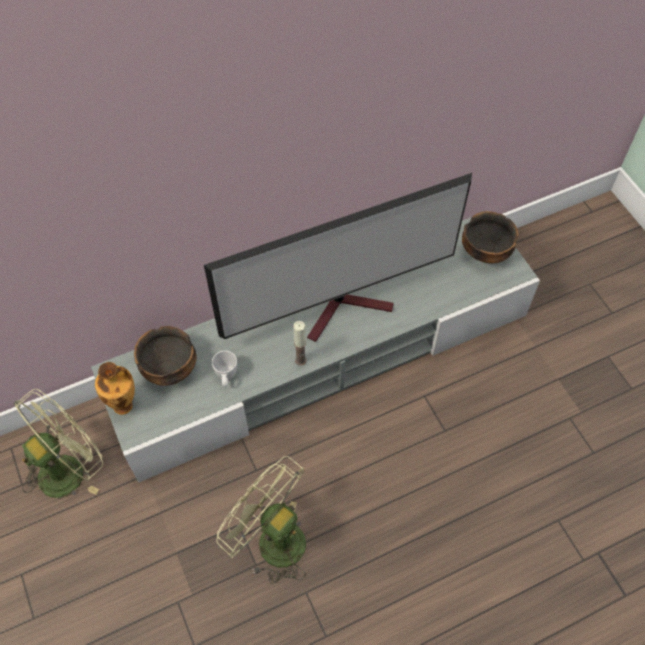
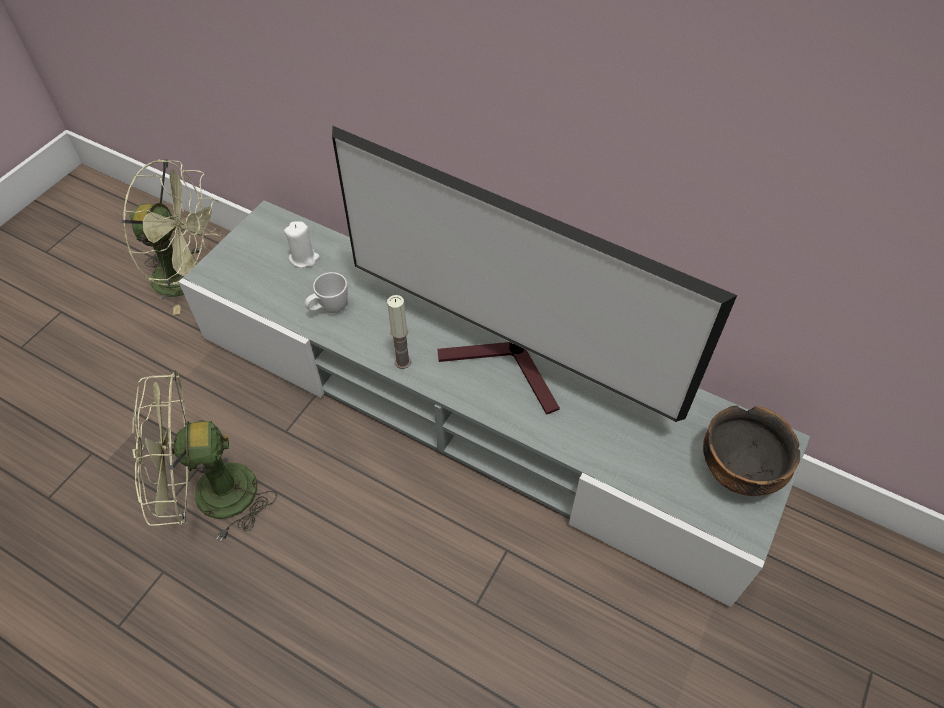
camera: 55 degrees right, 5 degrees down
(124, 406) = (236, 249): vase -> none
(170, 369) = (304, 258): bowl -> white candle
(272, 539) = (211, 496): green fan -> green fan turned 105 degrees counterclockwise

